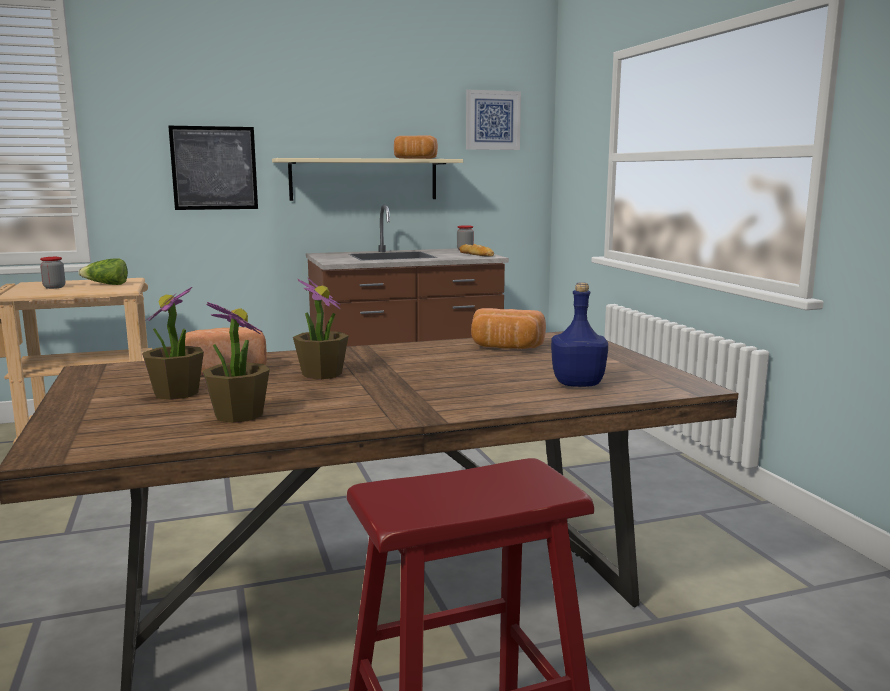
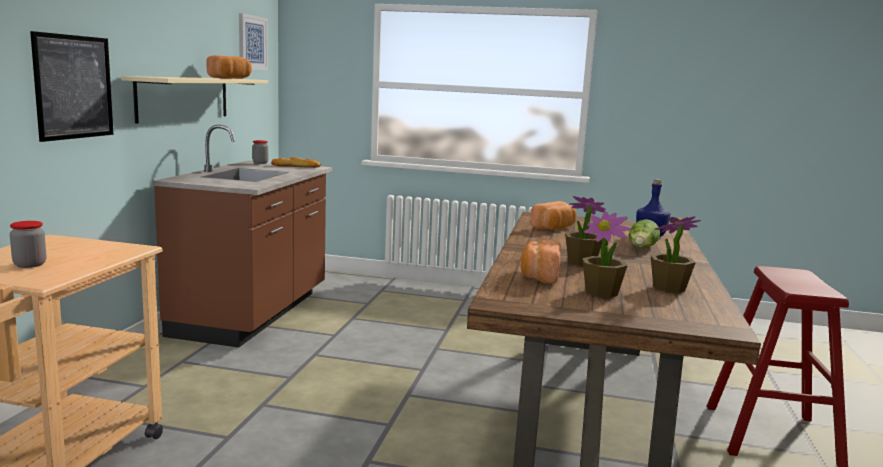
camera: 60 degrees left, 0 degrees up
(106, 284) = (75, 248): lettuce -> lettuce (642, 248)

